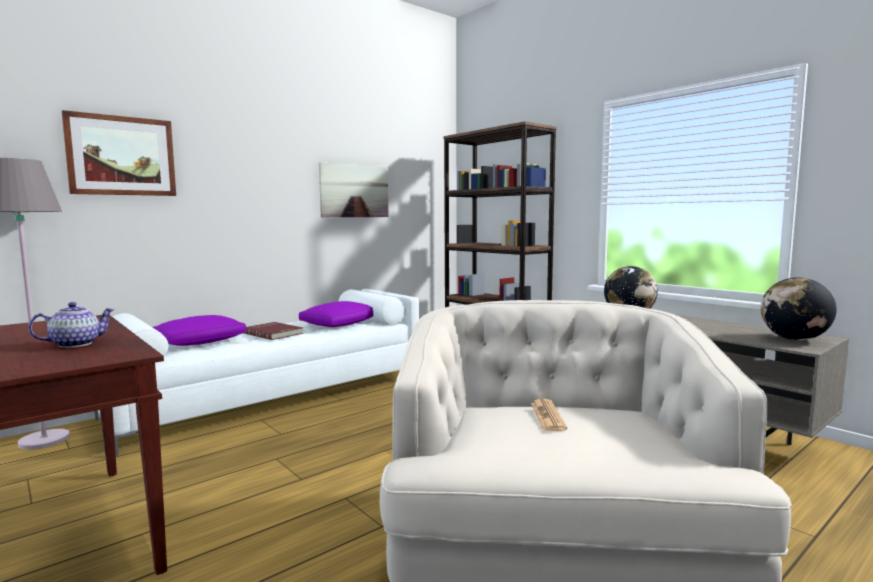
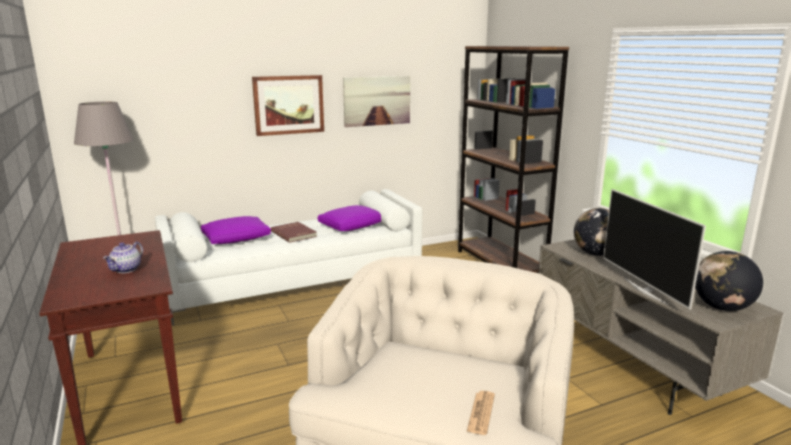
camera: 15 degrees right, 10 degrees up
(76, 344) = (126, 270): teapot -> teapot turned 135 degrees clockwise
(121, 156) = (177, 87): picture -> picture (288, 105)
(547, 416) = (431, 364): newspaper -> newspaper (481, 413)
(710, 334) = (645, 290): none -> television

